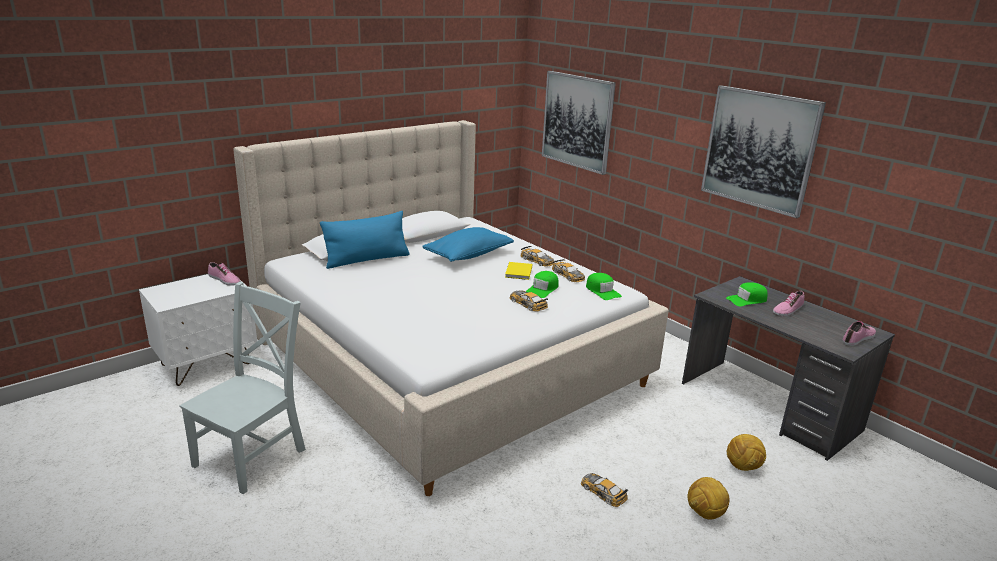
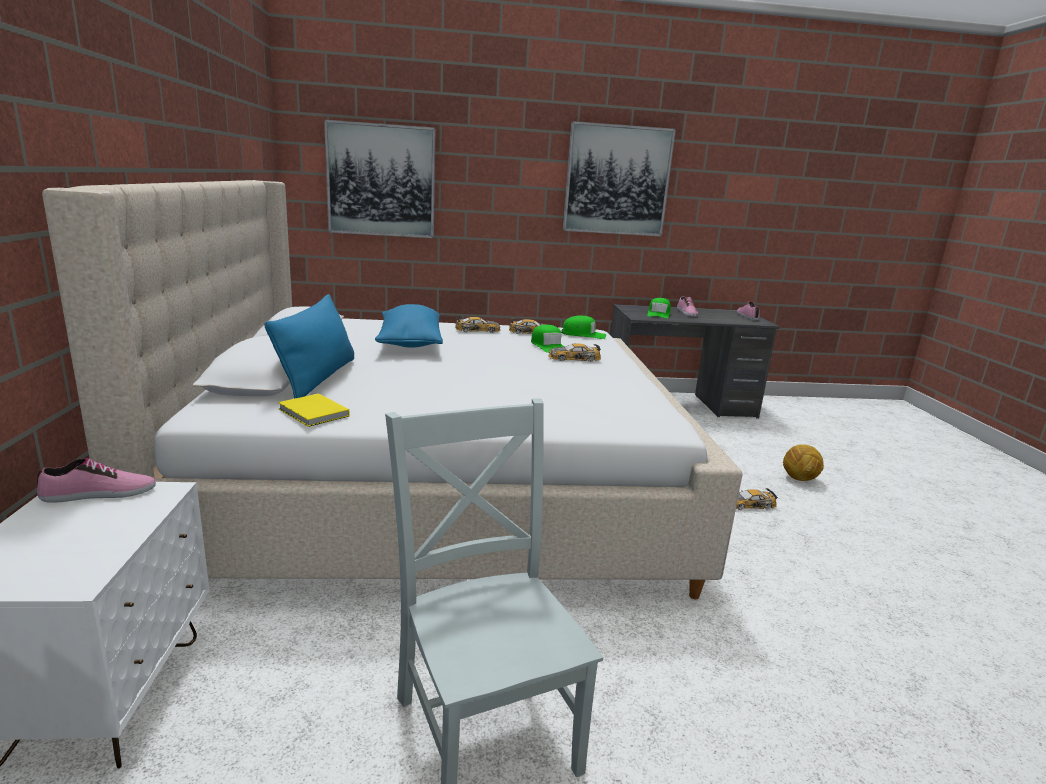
camera: 55 degrees left, 5 degrees down
(518, 272) = (493, 342): yellow book -> yellow book (313, 413)
(743, 467) = (748, 443): football -> none

